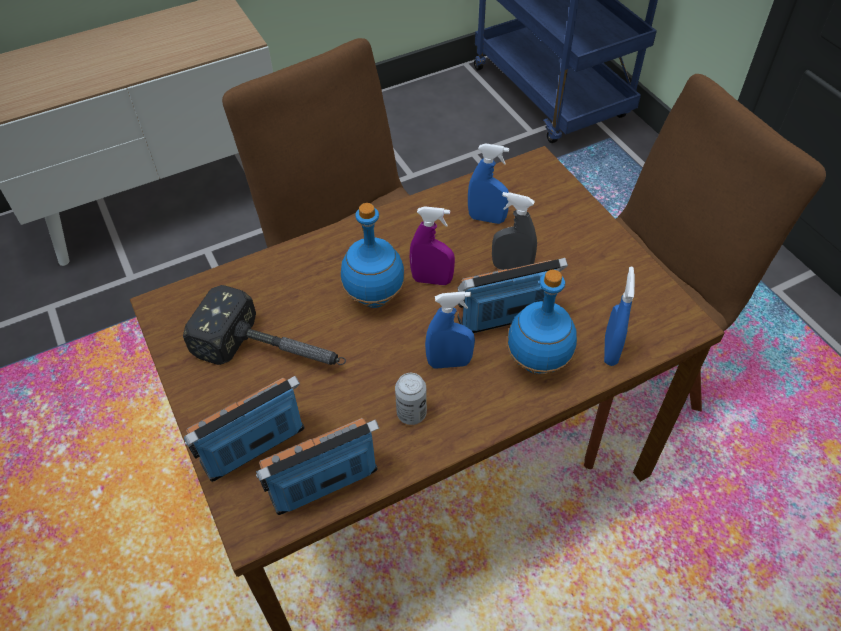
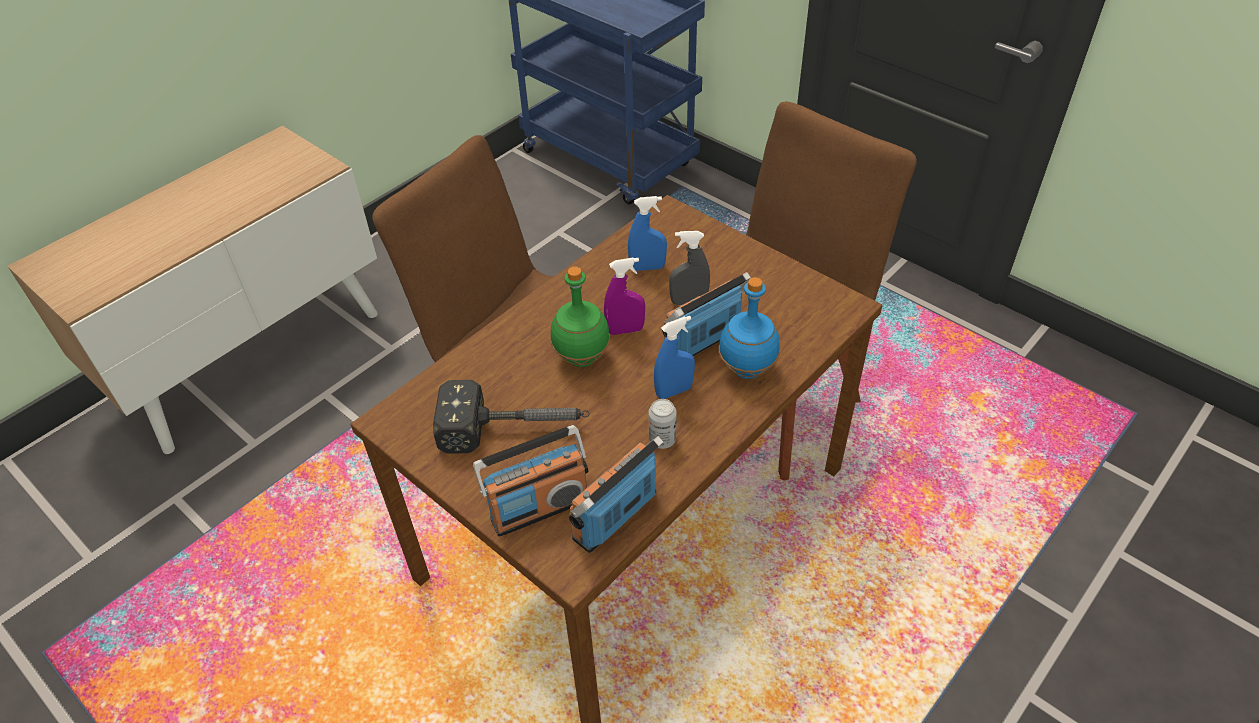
camera: 20 degrees left, 5 degrees down
(254, 447) = (539, 508): radio -> radio turned 150 degrees counterclockwise
(373, 297) = (581, 358): blue bottle -> green bottle
(610, 350) = (801, 343): blue spray bottle -> none

